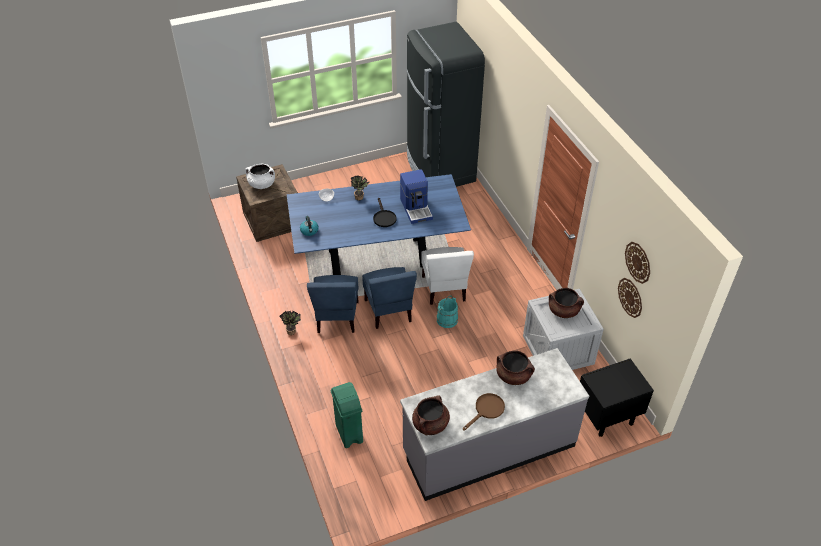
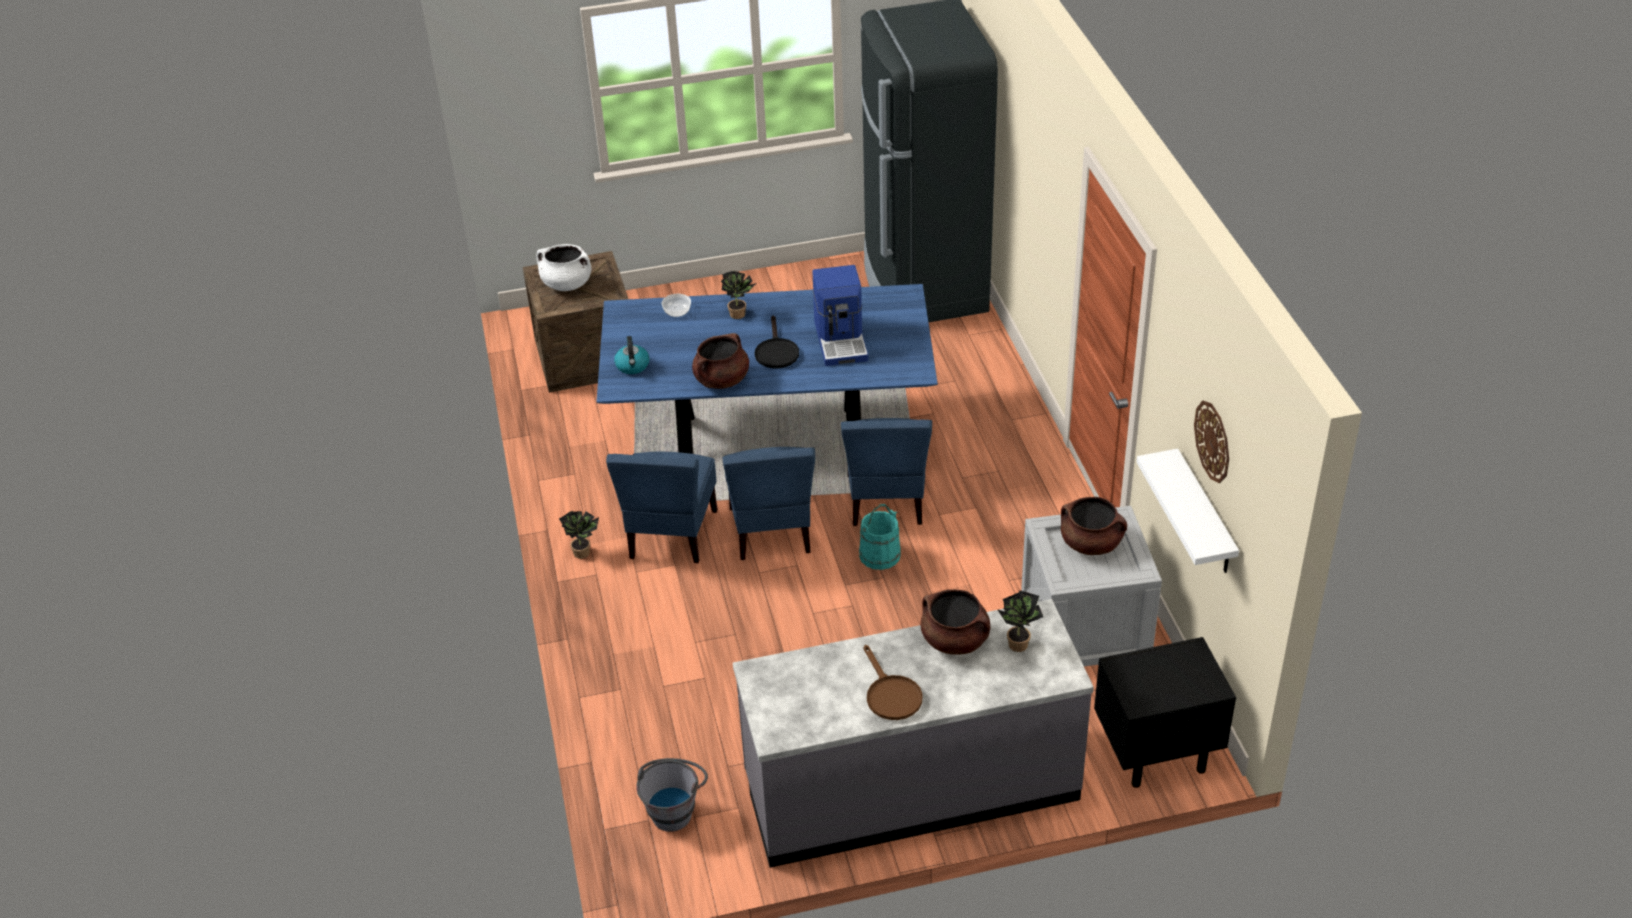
camera: 10 degrees right, 5 degrees down
(349, 434) = (652, 738): green trash can -> none
(368, 473) = (674, 808): none -> grey bucket
(430, 424) = (779, 710): brown cooking pot -> brown cooking pot (721, 380)
(444, 289) = (886, 500): white chair -> blue chair
(487, 410) = (890, 694): brown frying pan -> brown frying pan turned 105 degrees clockwise
(545, 374) = (1018, 642): none -> potted plant
(630, 297) = (1205, 515): wall clock -> white shelf

